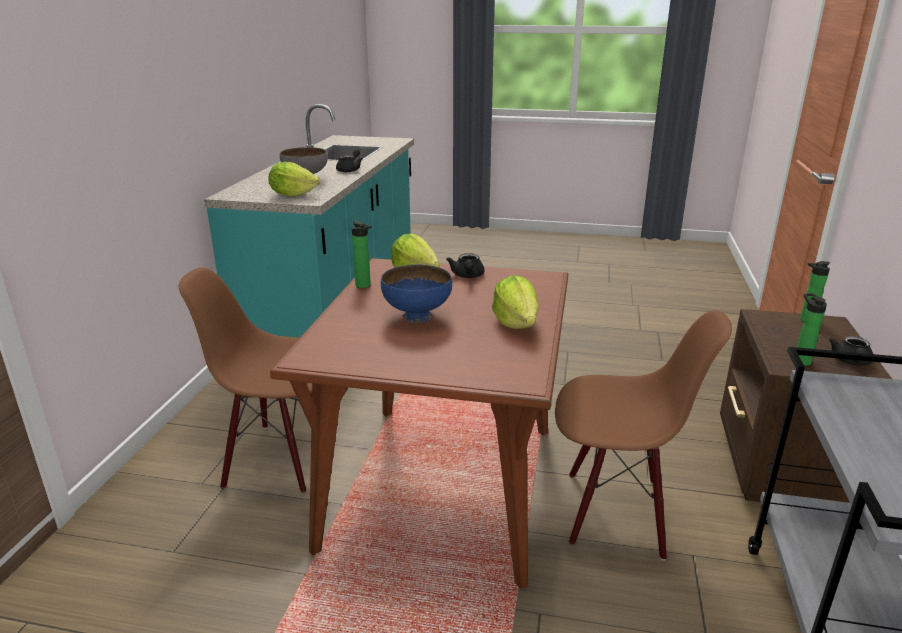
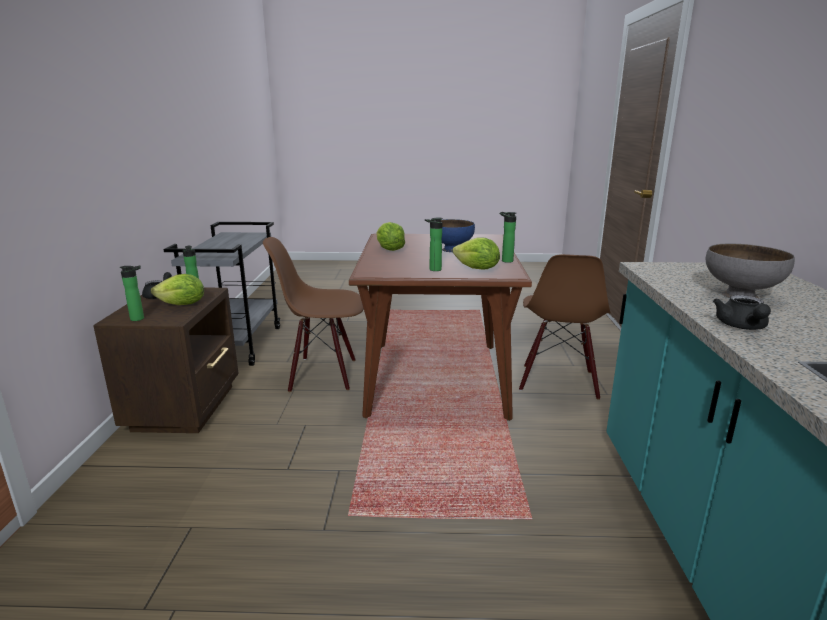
camera: 170 degrees right, 5 degrees down
(280, 458) = (558, 381): brown chair -> brown chair turned 105 degrees clockwise
(293, 194) = (686, 272): lettuce -> lettuce (182, 305)
(467, 276) = (433, 270): black teapot -> bottle

